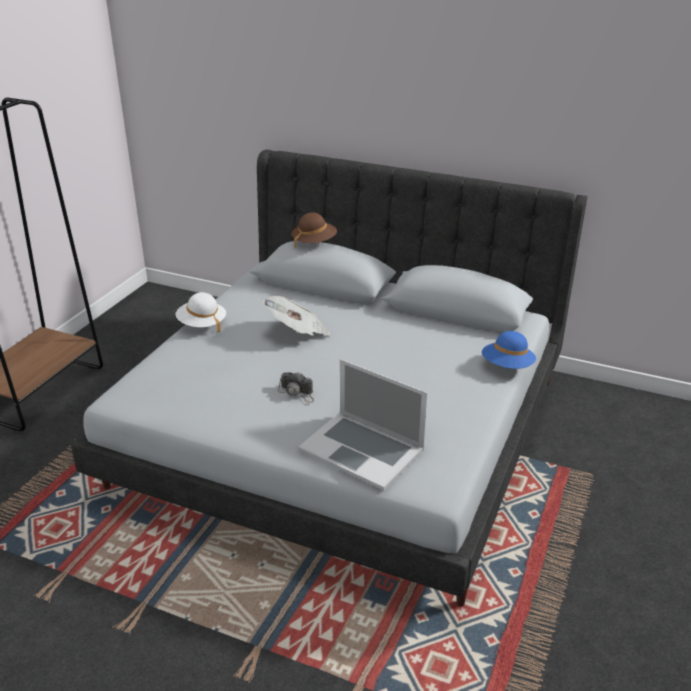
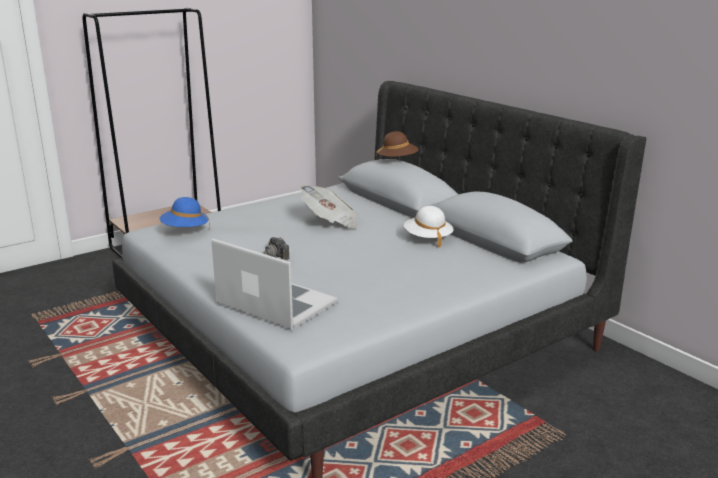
camera: 30 degrees right, 10 degrees down
(202, 324) = (265, 203): white hat -> white hat (427, 238)
(362, 449) = (276, 302): laptop -> laptop turned 150 degrees clockwise
(507, 366) = (487, 285): blue hat -> blue hat (185, 230)

